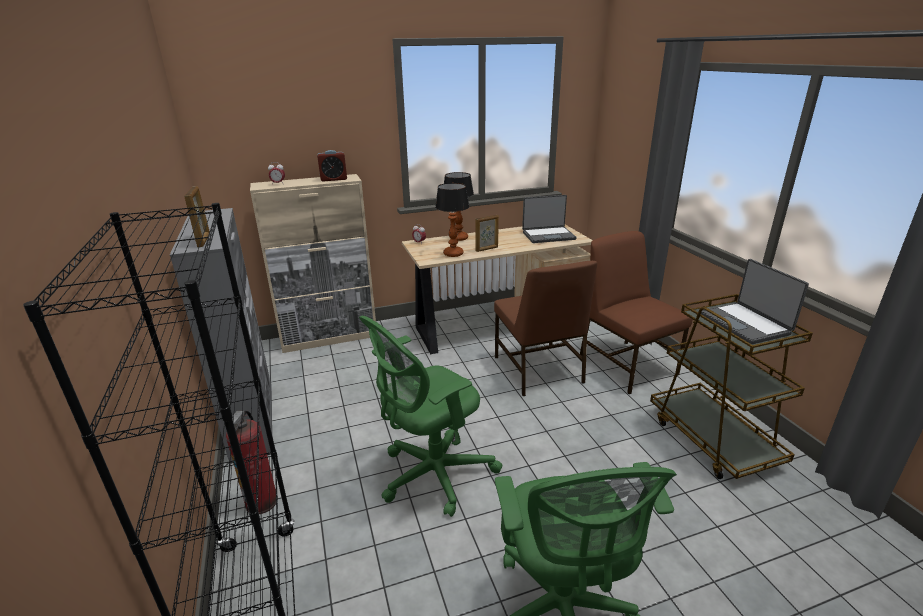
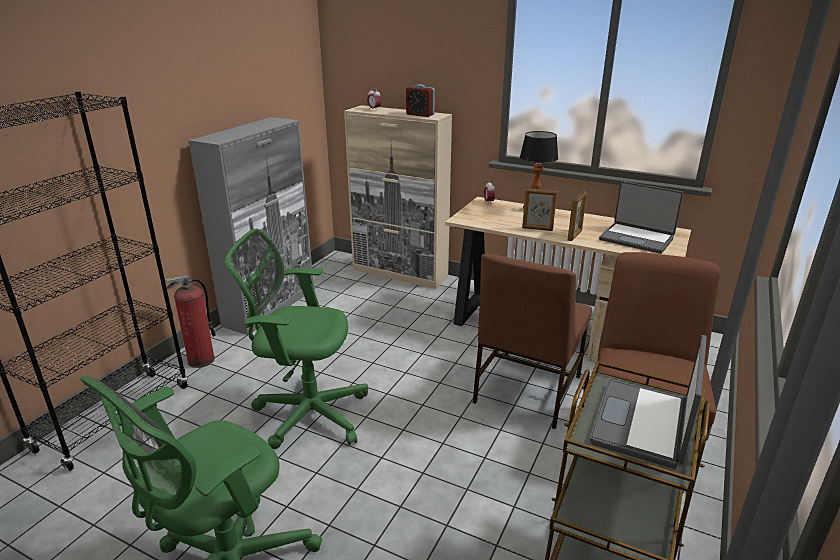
camera: 45 degrees right, 0 degrees up
(204, 241) = (223, 137): picture frame -> picture frame (575, 235)
(453, 253) = (496, 222): table lamp -> none

